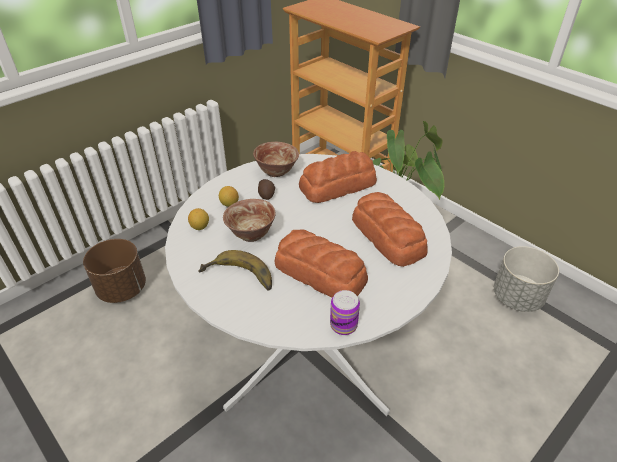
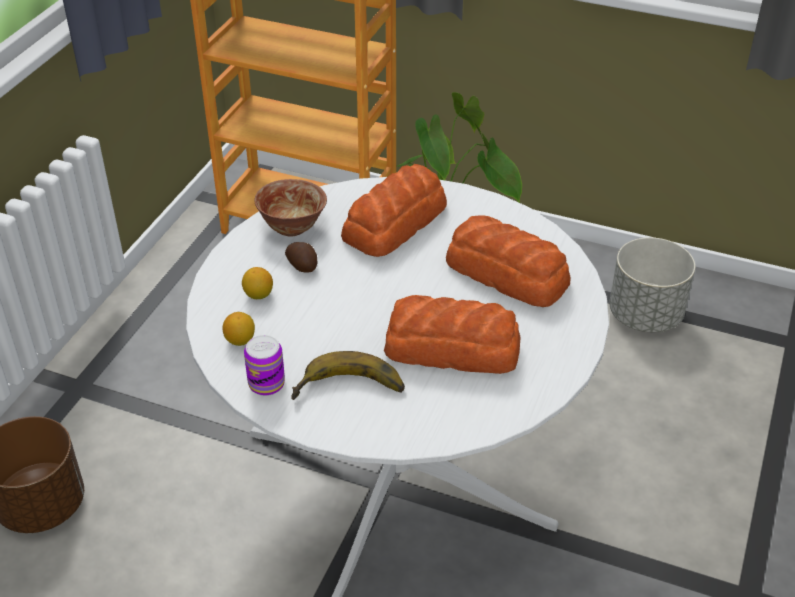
camera: 25 degrees left, 0 degrees up
(251, 234) = (322, 327): bowl -> none
(343, 325) = (523, 401): can -> can (266, 384)

